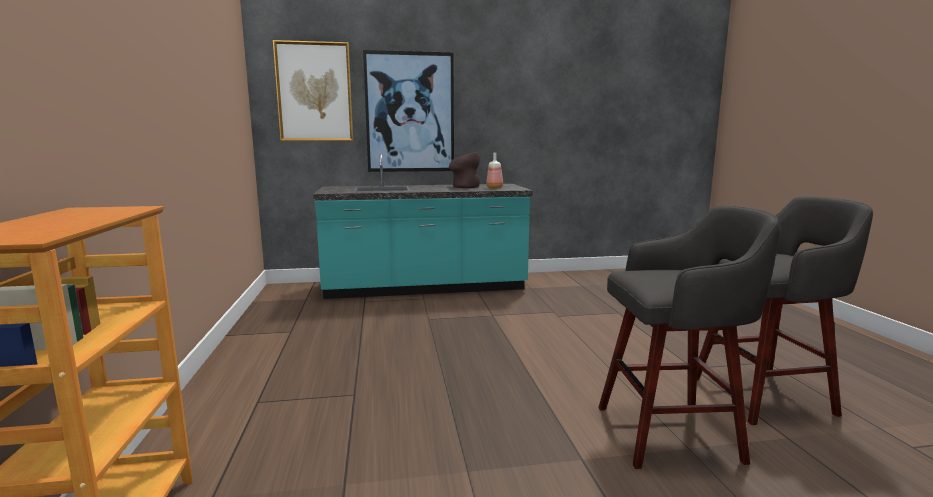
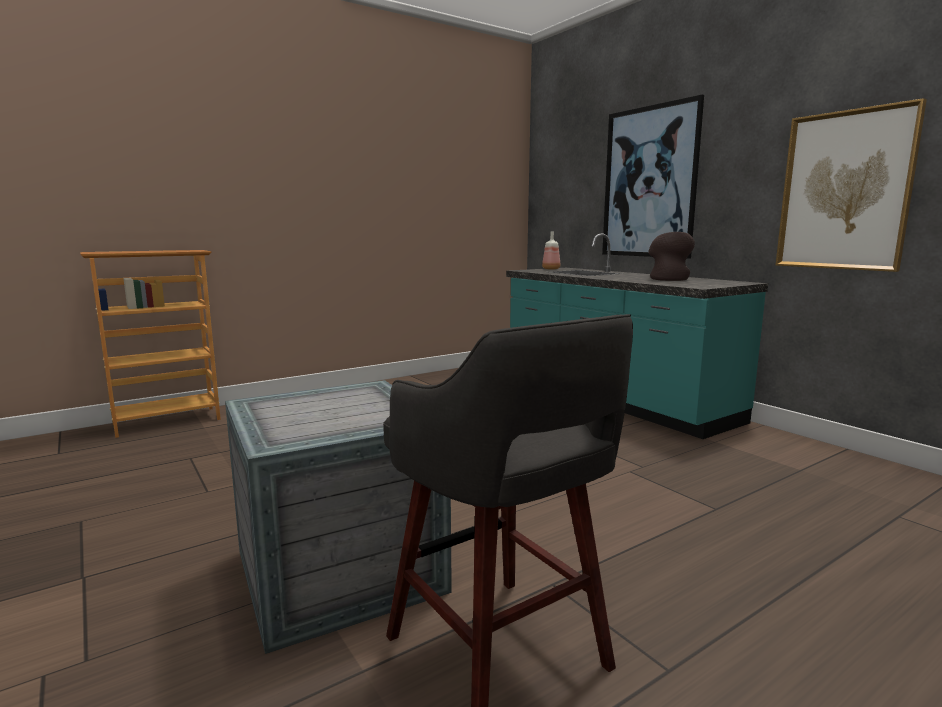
camera: 65 degrees right, 0 degrees up
(314, 92) = (570, 168): picture -> picture (844, 191)
(495, 188) = (688, 283): bottle -> bottle (551, 269)
(672, 433) = (336, 572): grey stool -> crate

